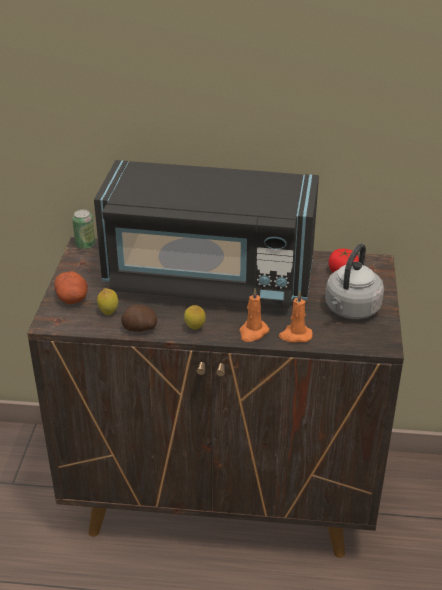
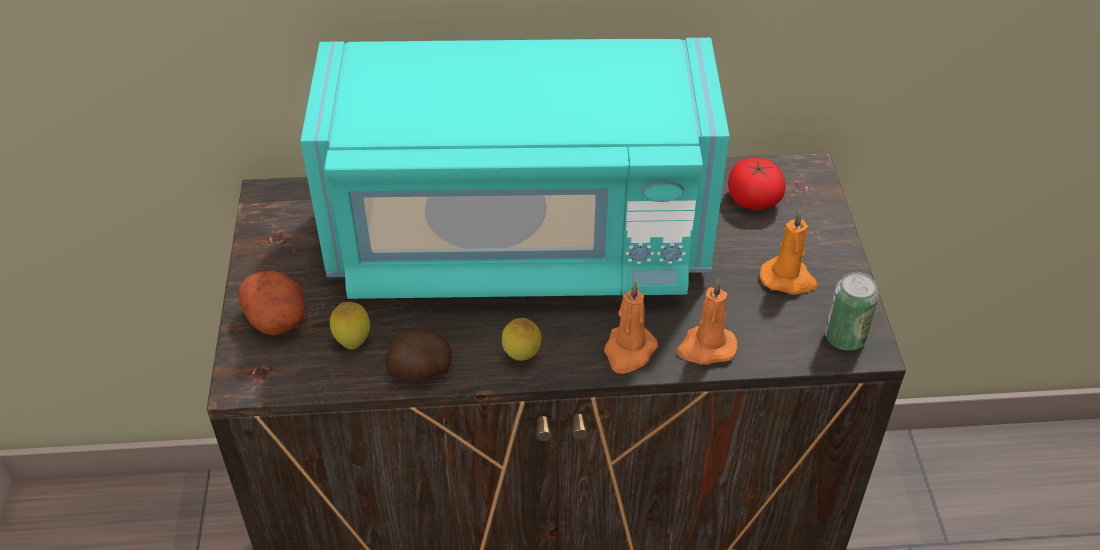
camera: 10 degrees left, 10 degrees up
(85, 245) = (274, 196): can -> can (844, 337)
(208, 278) = (518, 242): black microwave -> turquoise microwave
(351, 310) = (788, 279): grey kettle -> orange candle

